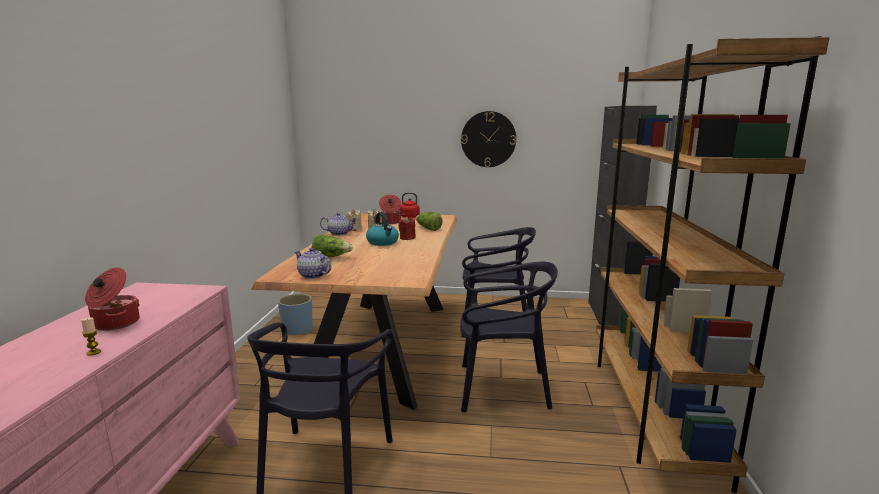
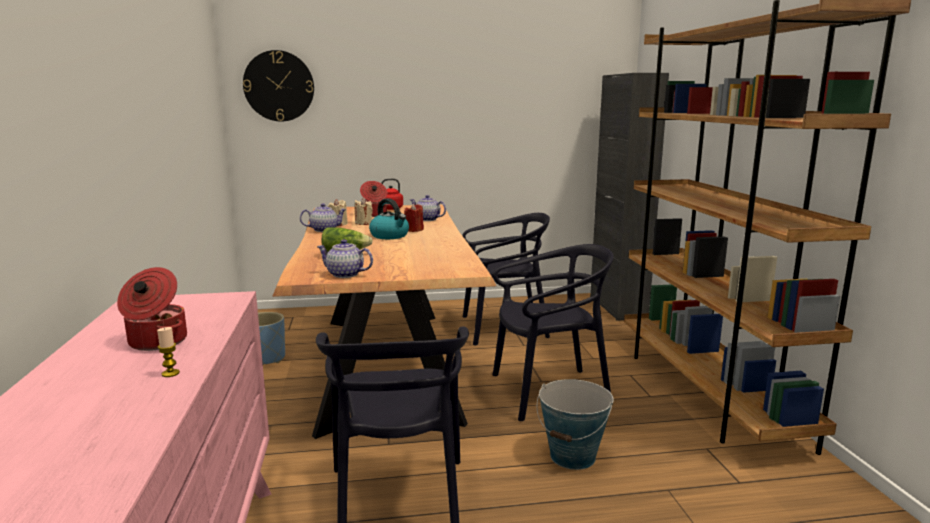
camera: 15 degrees left, 0 degrees up
(428, 229) = (427, 219): lettuce -> teapot
(488, 139) = (474, 113): wall clock -> wall clock (279, 86)
(490, 452) = (573, 456): none -> bucket

